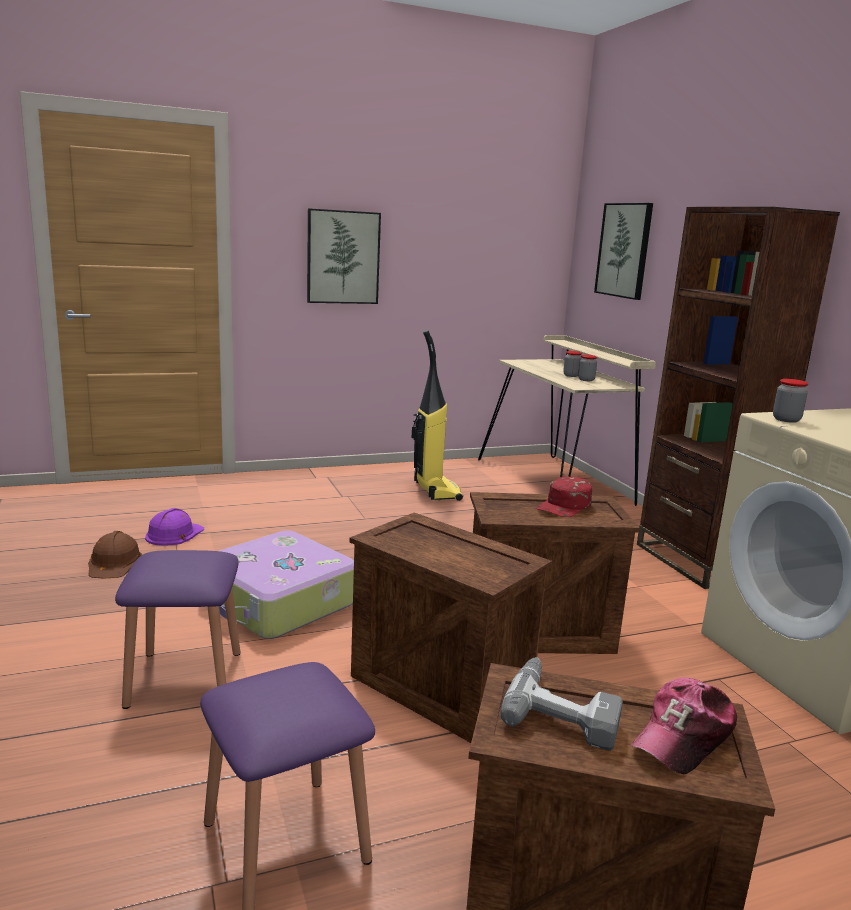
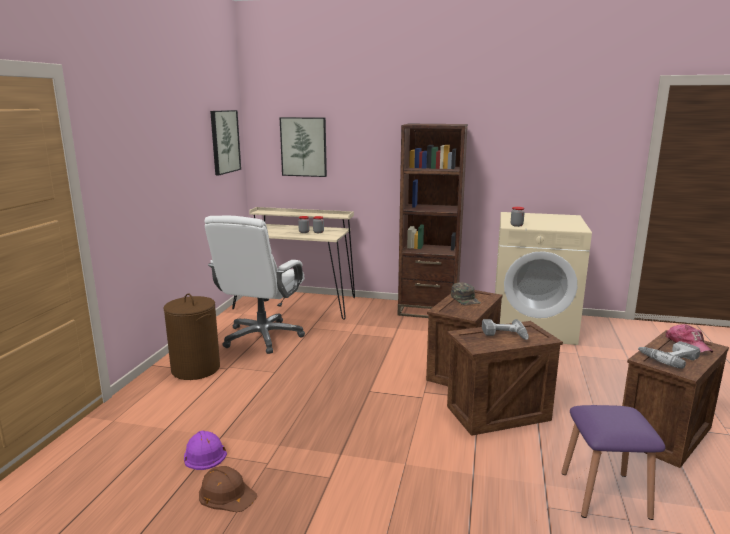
camera: 55 degrees left, 0 degrees up
(185, 678) = (436, 494): purple stool -> none
(278, 602) = (364, 436): suitcase -> none
(324, 485) = (195, 369): none -> brown laundry basket
(343, 257) = (148, 182): picture -> picture (224, 141)
(435, 491) = (262, 337): vacuum cleaner -> white office chair
(453, 549) = (505, 335): none -> power drill
(564, 506) = (465, 299): red cap -> green cap

